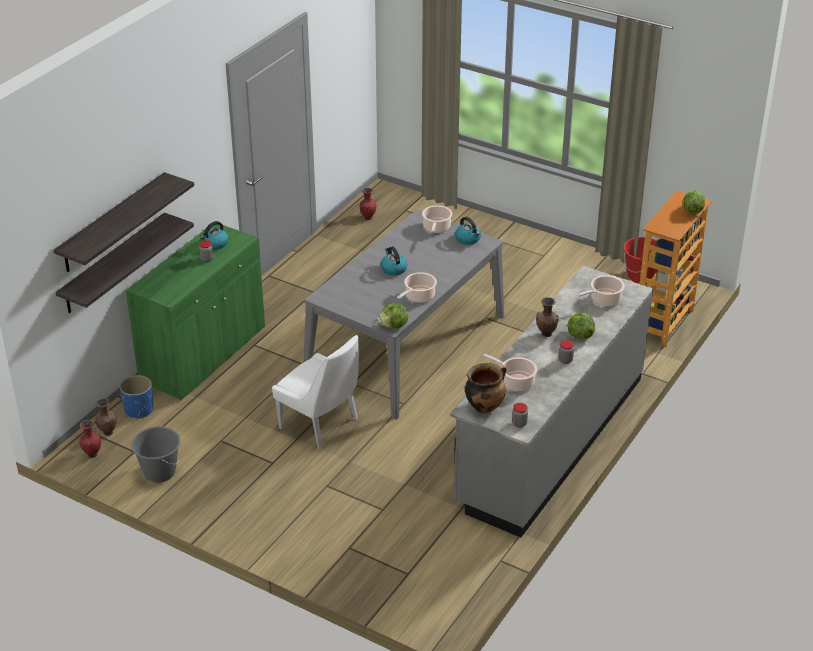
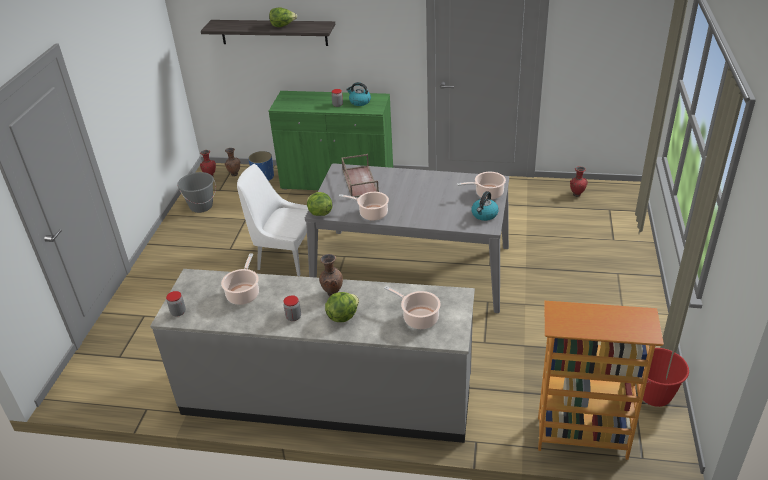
camera: 70 degrees right, 0 degrees up
(113, 264) = (273, 65): shelf -> none
(321, 424) = (284, 257): white chair -> white chair turned 90 degrees clockwise
(355, 291) = (359, 181): none -> brown tray
(393, 269) = (404, 190): kettle -> none
(485, 406) = (199, 285): cooking pot -> none
(692, 210) = (624, 331): lettuce -> lettuce (283, 26)

